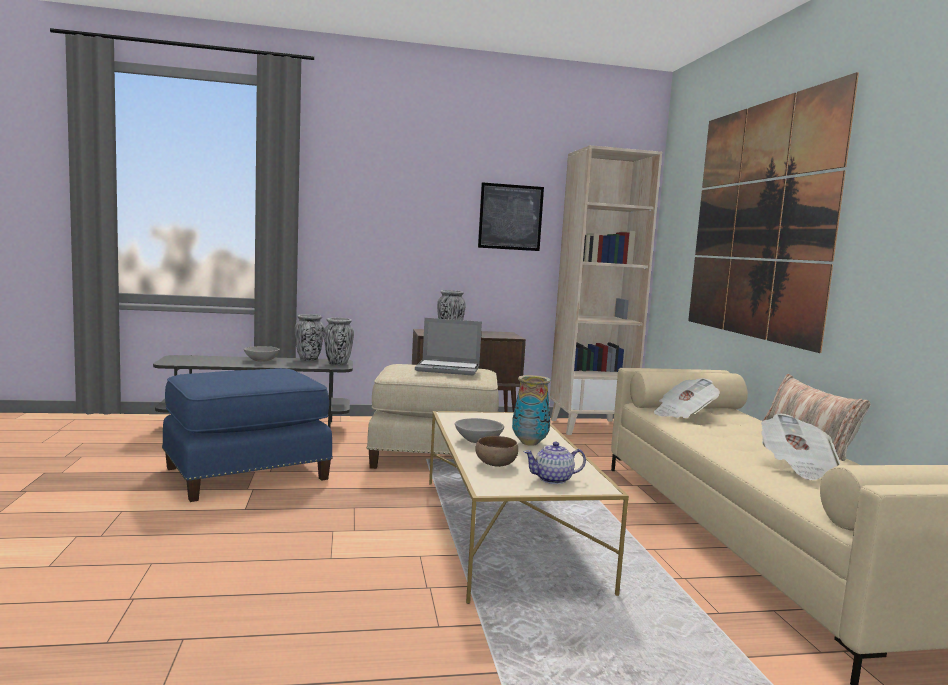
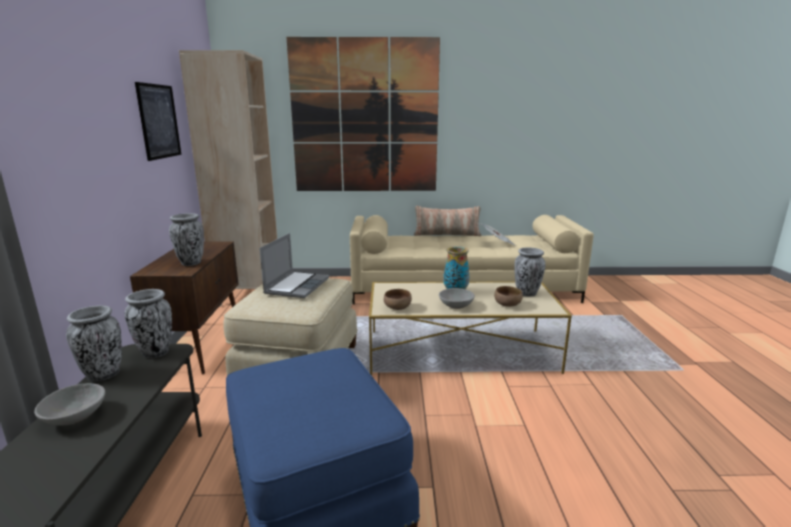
camera: 80 degrees left, 10 degrees up
(458, 419) = (397, 308): none -> brown bowl
(553, 479) = (526, 293): teapot -> vase
(683, 414) = (402, 246): newspaper -> none

